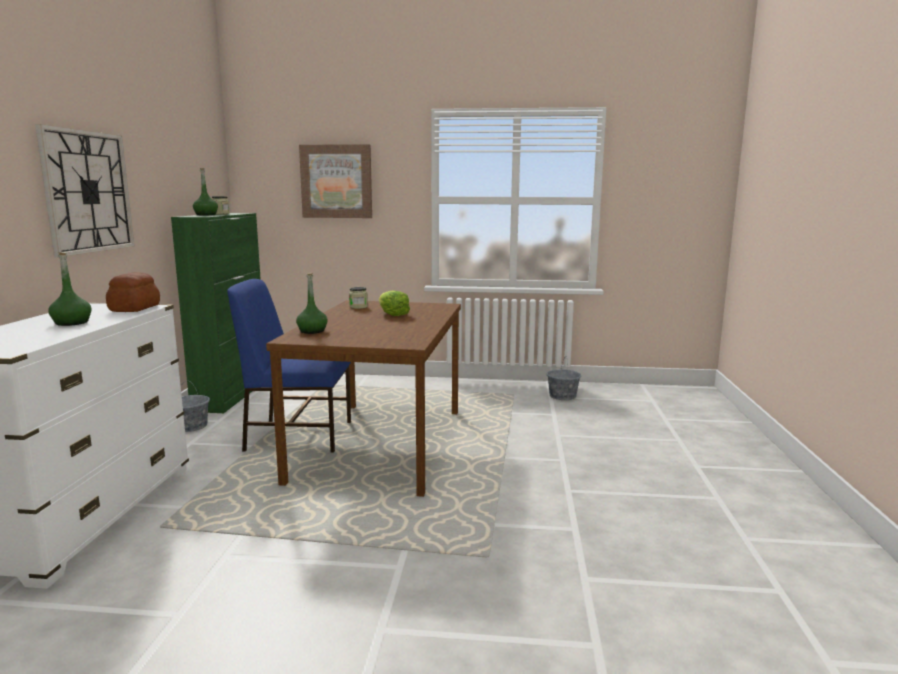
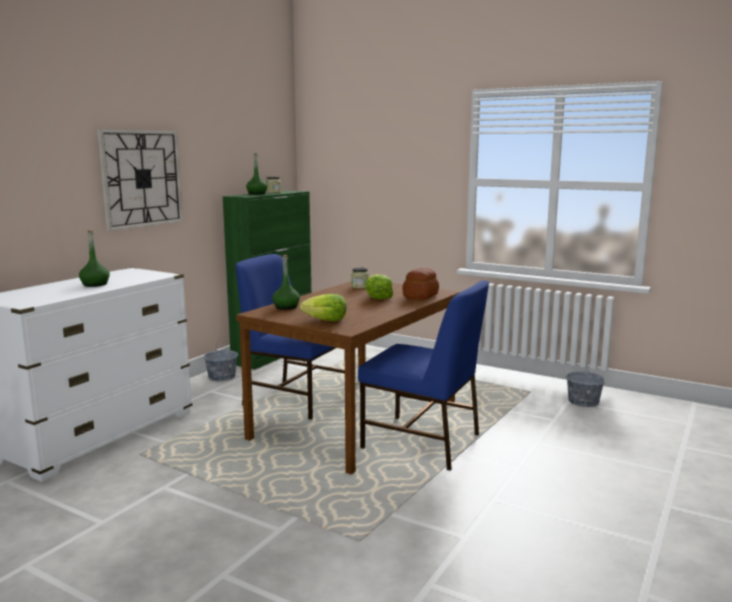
camera: 25 degrees right, 0 degrees up
(135, 308) = (153, 275): bread -> bread (421, 296)
(336, 181) = (383, 162): picture -> none
(375, 339) = (326, 320): none -> lettuce
(463, 454) = (423, 443): none -> blue chair

